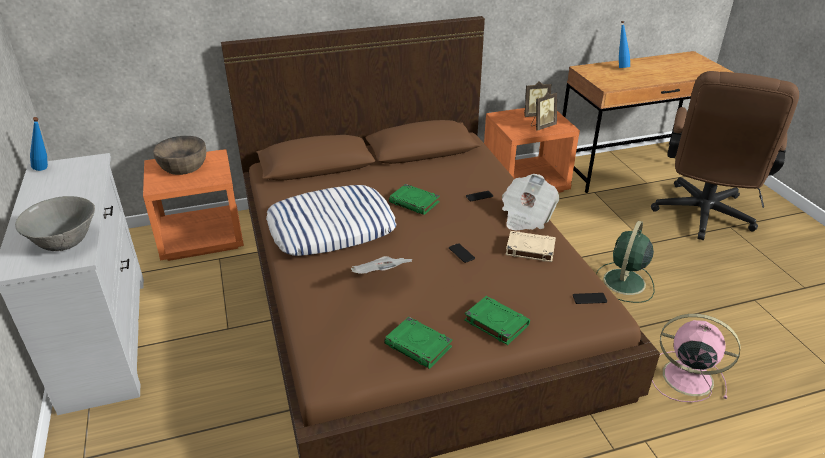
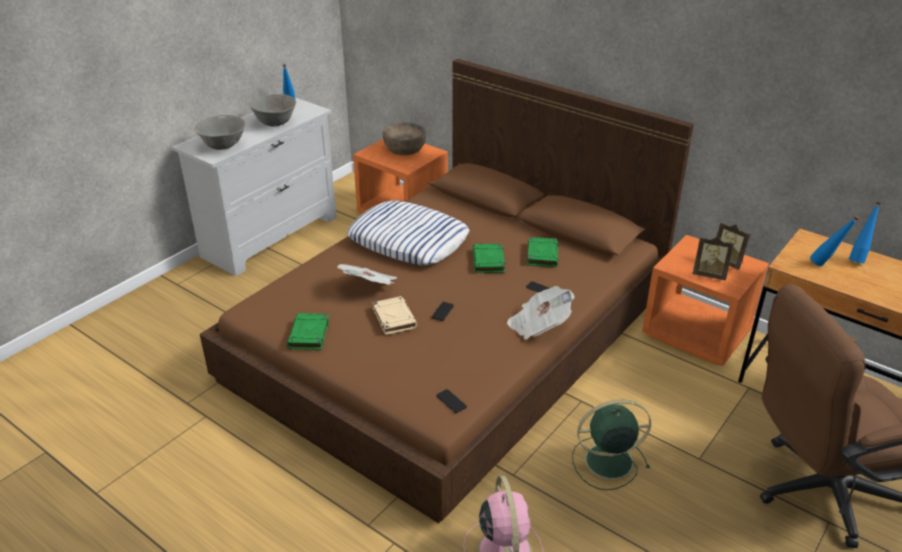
camera: 55 degrees right, 0 degrees up
(74, 193) = (275, 123): none -> grey bowl
(495, 323) = (368, 361): green book -> green book (542, 254)
(529, 249) = (489, 344): beige book -> beige book (394, 318)
(618, 77) = (825, 265): none -> blue bottle

